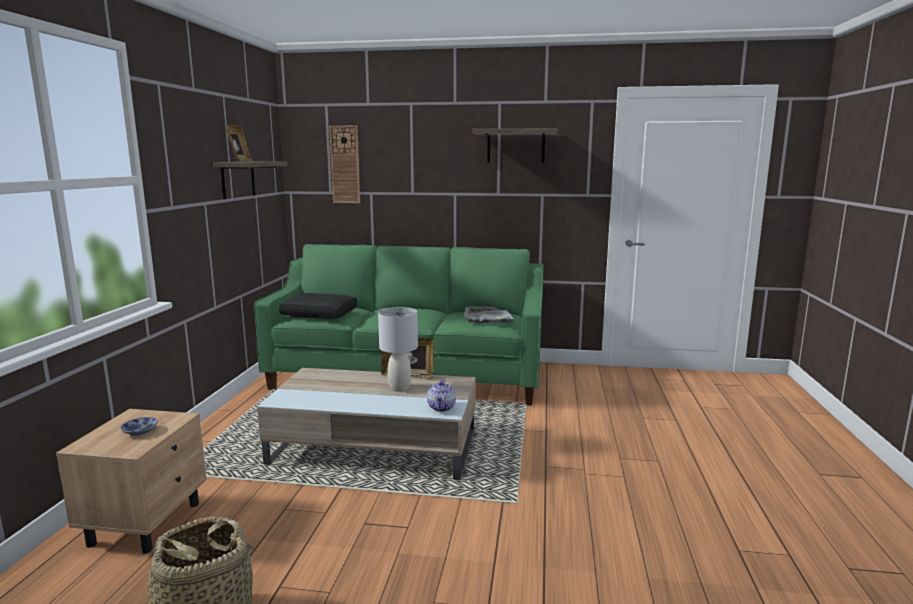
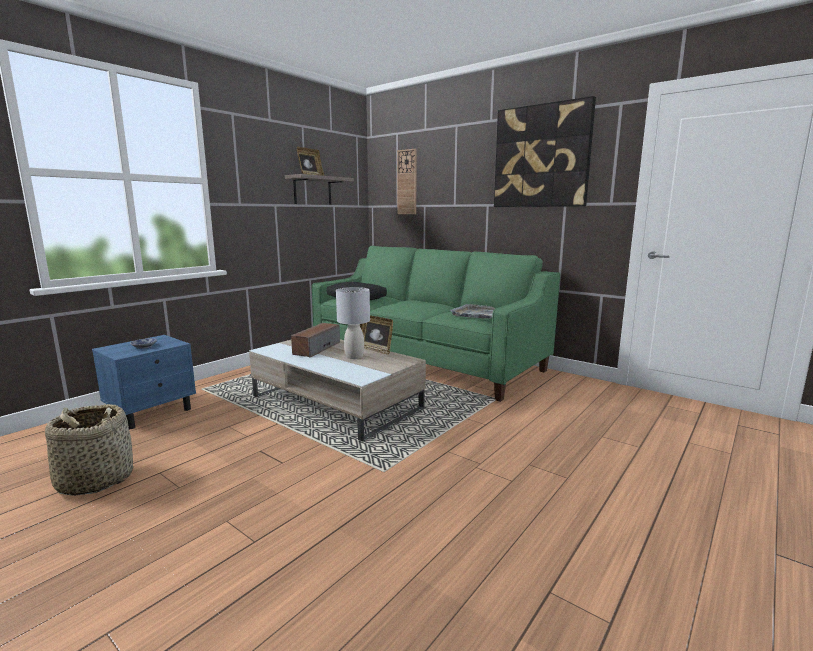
camera: 30 degrees right, 0 degrees up
(147, 522) = (152, 412): beige nightstand -> blue nightstand
(339, 386) = (316, 348): none -> speaker
(442, 408) = (361, 375): teapot -> none
(516, 146) = (541, 156): shelf -> picture

